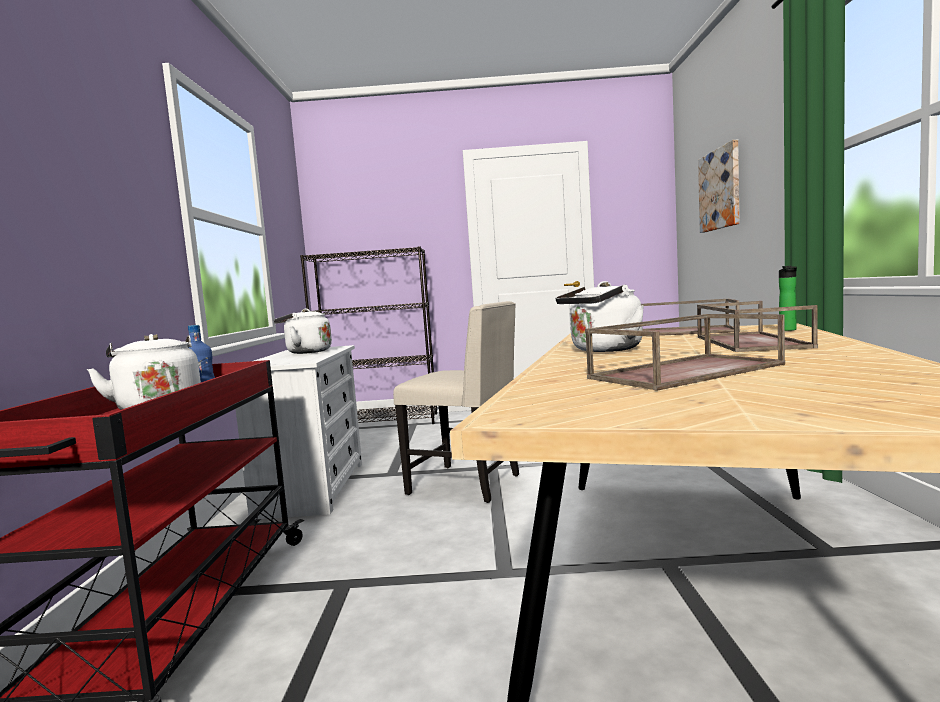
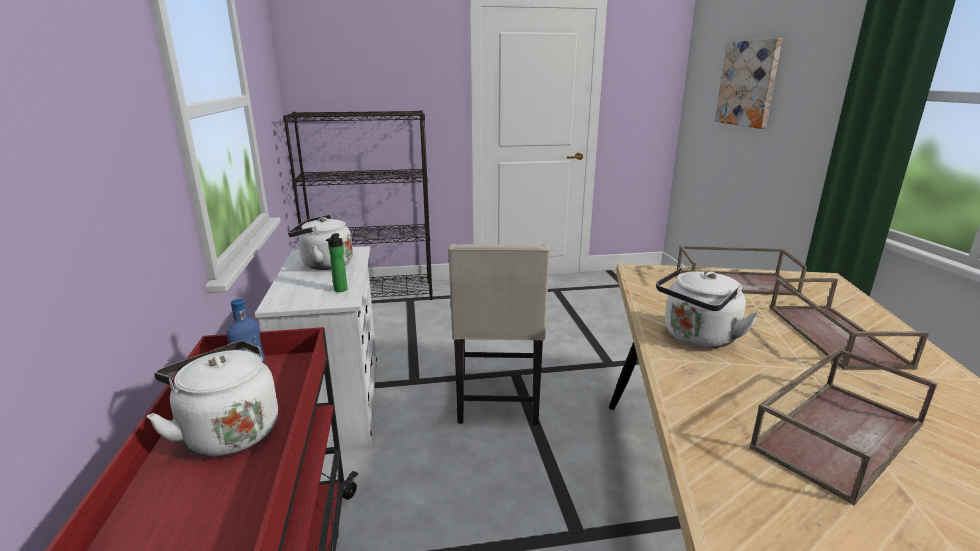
camera: 10 degrees left, 15 degrees up
(467, 484) = (498, 399): beige chair -> beige chair turned 75 degrees clockwise
(788, 330) = (846, 298): bottle -> bottle (339, 290)

